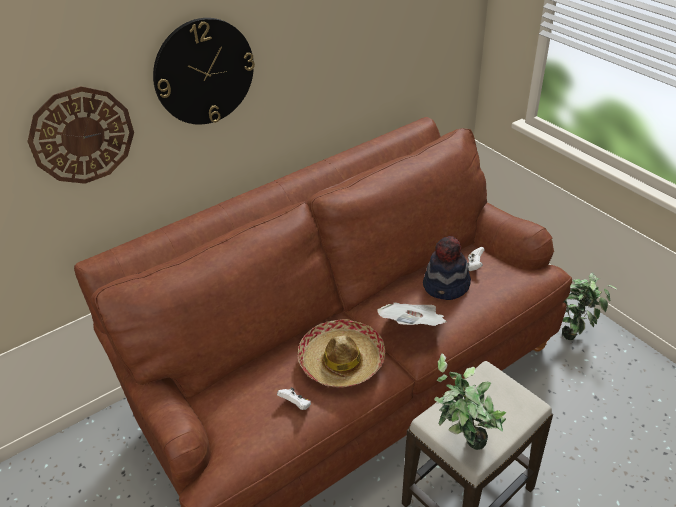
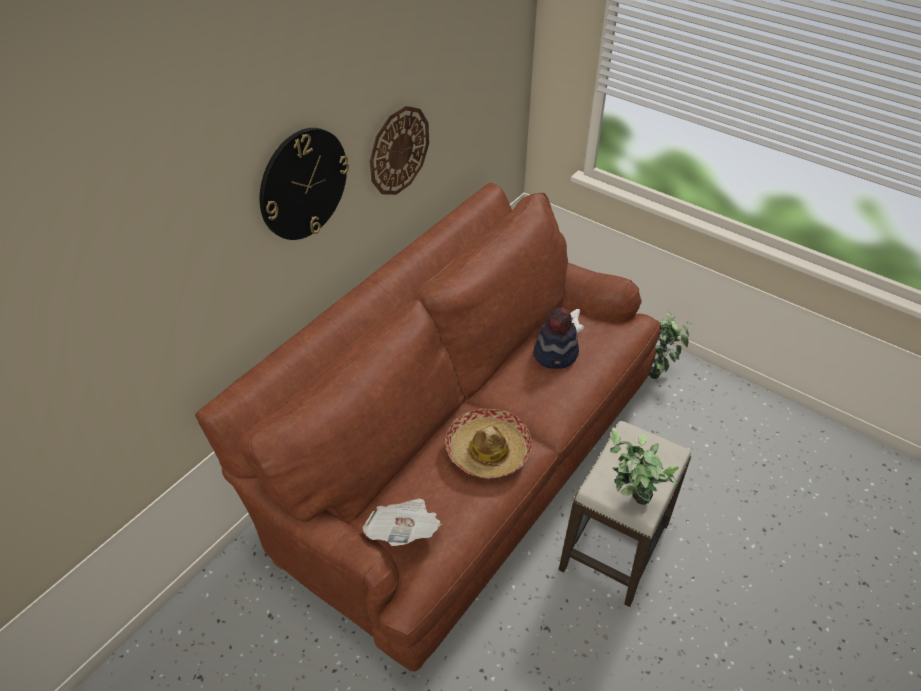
camera: 20 degrees left, 5 degrees up
(82, 135) = (197, 277): wall clock -> wall clock (398, 150)
(296, 405) = (463, 503): white game controller -> none
(413, 326) = (541, 401): newspaper -> newspaper (404, 531)

